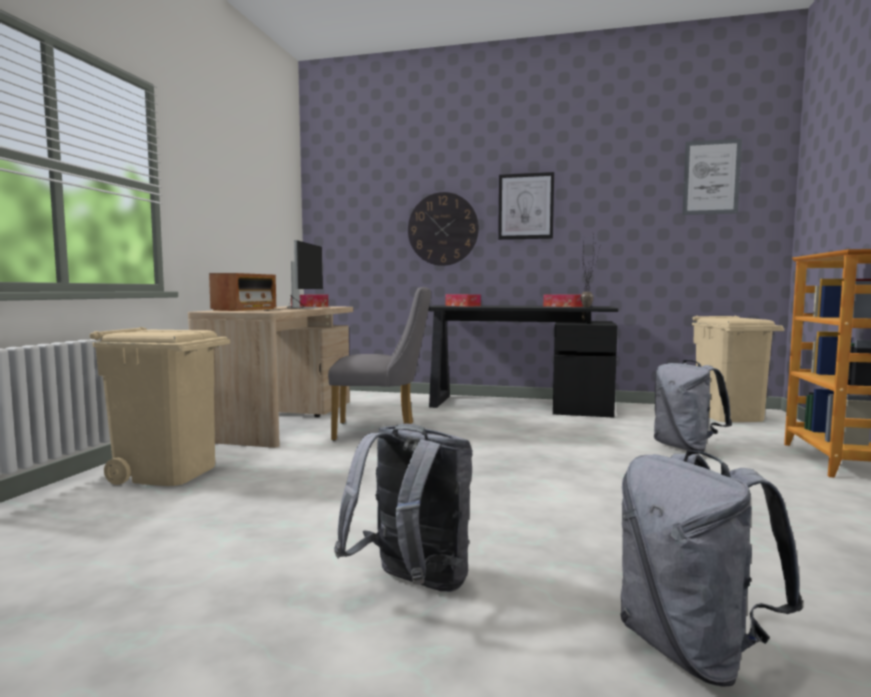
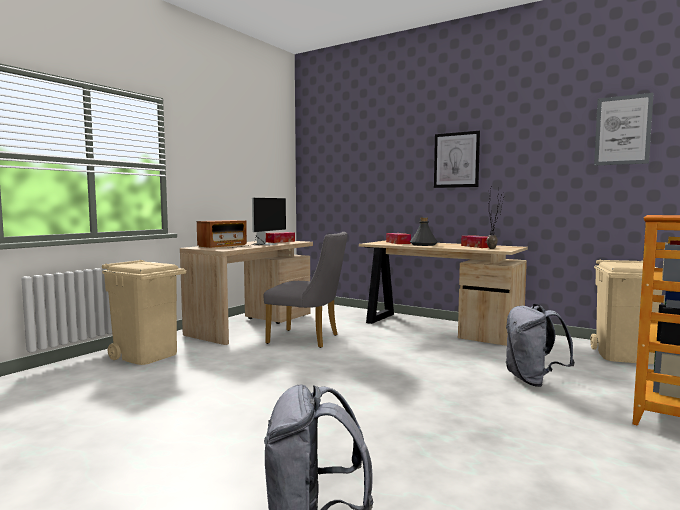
camera: 20 degrees right, 0 degrees up
(412, 586) = (199, 450): grey backpack -> none
(443, 229) = (392, 179): wall clock -> none
(499, 306) = (423, 244): none -> grey bottle
(516, 405) = (438, 327): black desk -> beige desk

